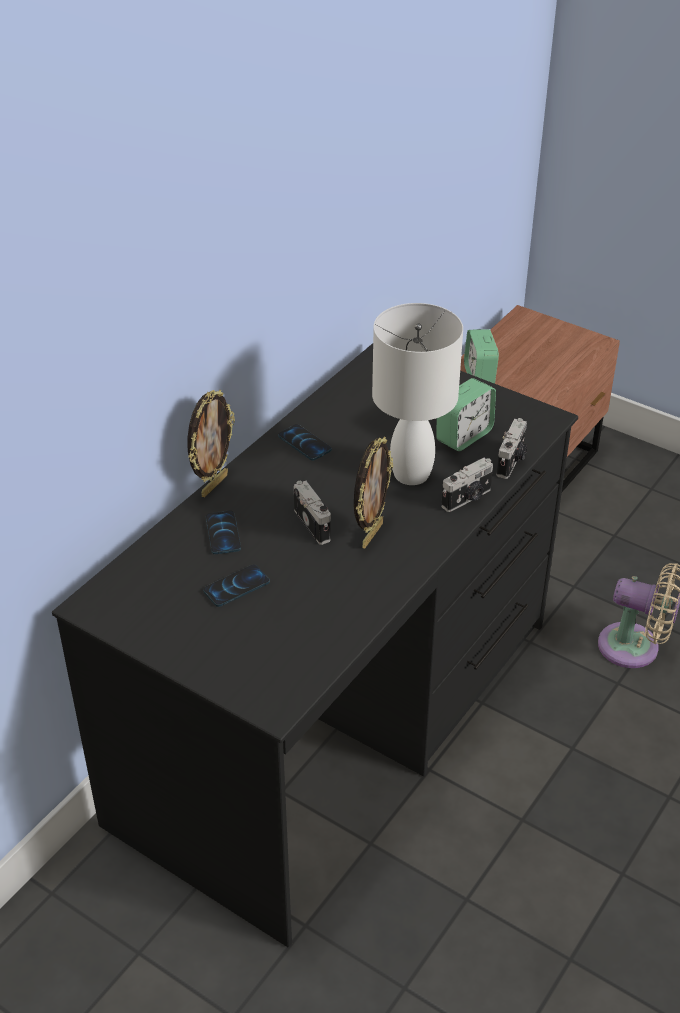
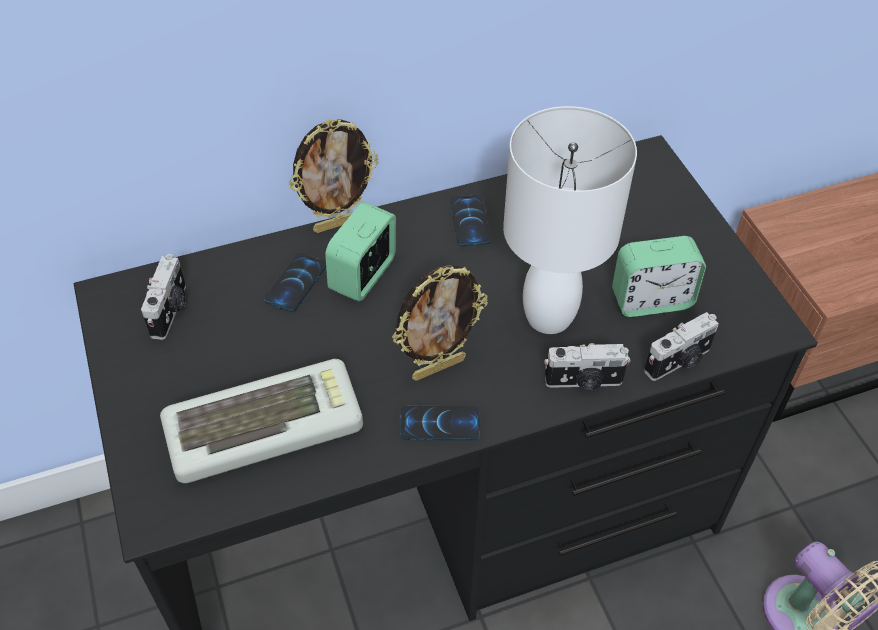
camera: 35 degrees right, 10 degrees up
(236, 587) = (251, 352): phone -> phone (440, 424)
(293, 621) = (266, 425): none -> keyboard
(314, 524) = (391, 322): camera -> camera (171, 310)
(479, 376) = (808, 225): alarm clock -> alarm clock (363, 275)

